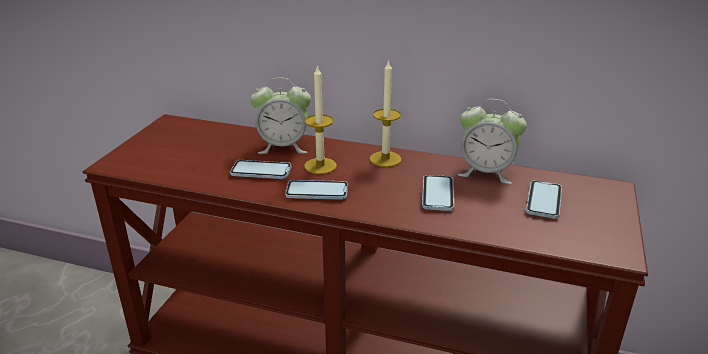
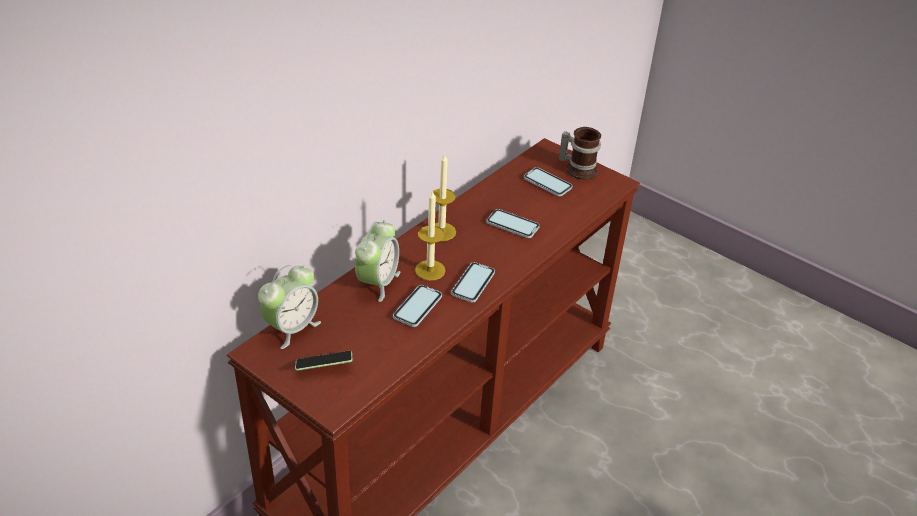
camera: 70 degrees left, 10 degrees up
(161, 149) = (324, 366): none -> phone
(486, 172) = (495, 191): alarm clock -> alarm clock (292, 328)
(605, 217) = (579, 168): none -> mug

